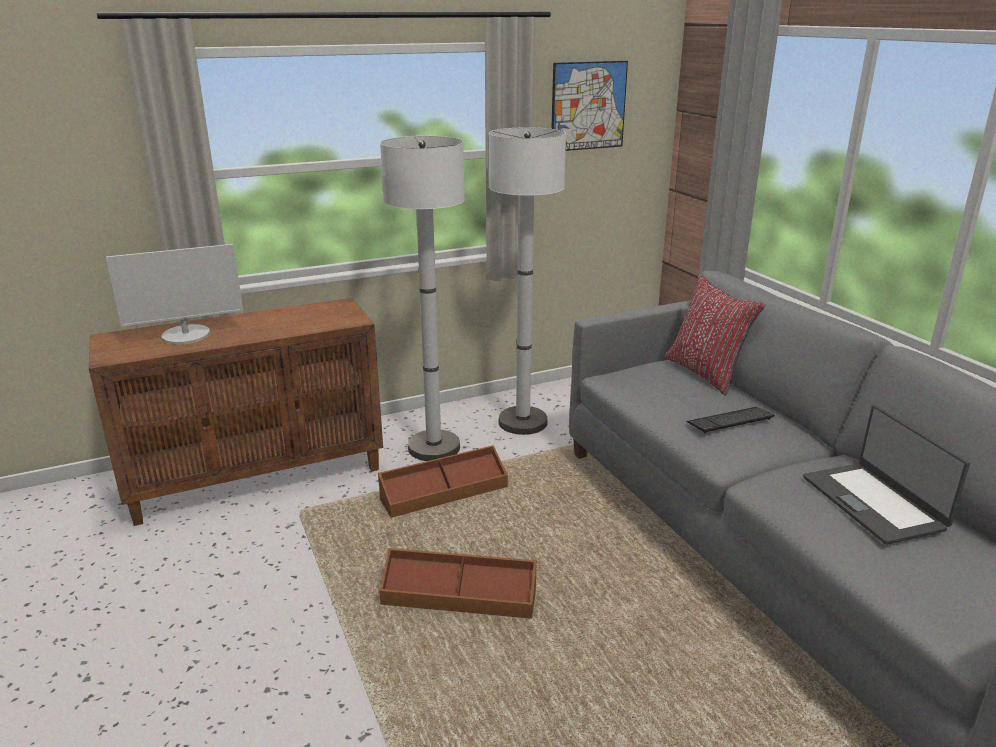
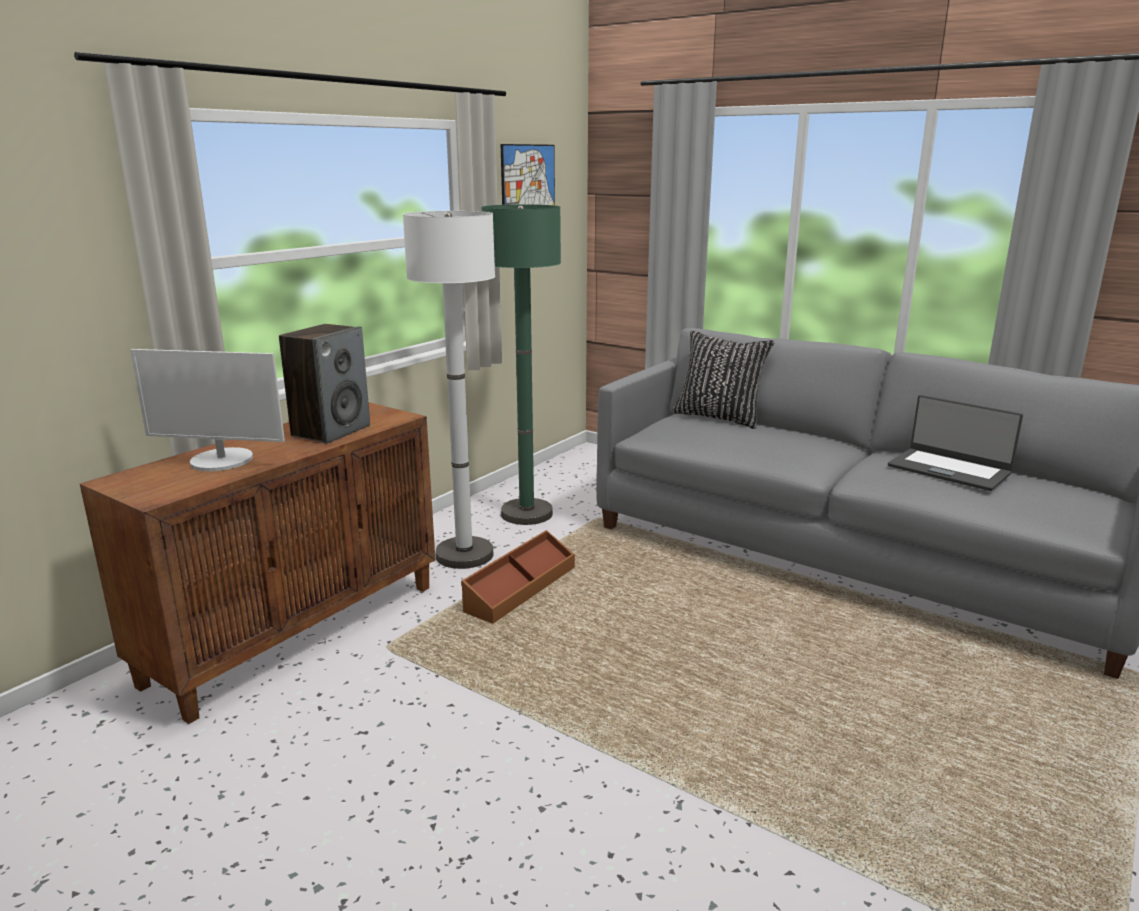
camera: 30 degrees left, 5 degrees down
(186, 335) = (221, 461): monitor -> monitor turned 60 degrees clockwise
(288, 324) = (331, 431): none -> speaker
(459, 597) = (633, 666): brown storage box -> none
(522, 422) = (526, 514): white floor lamp -> green floor lamp
(706, 373) = (719, 417): red pillow -> black pillow
(730, 421) = (788, 443): keyboard -> none

